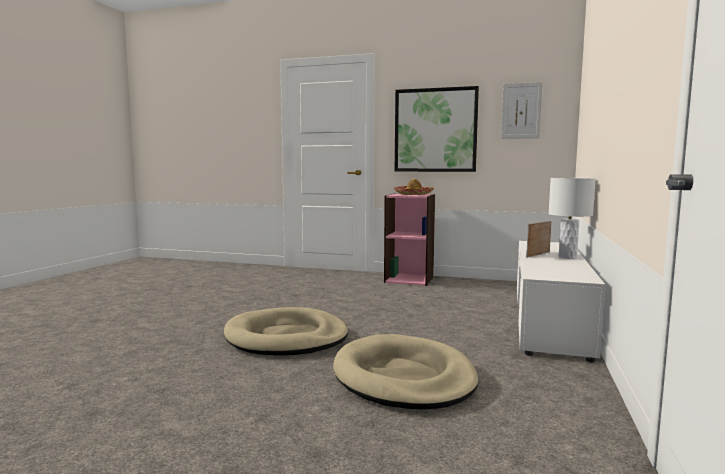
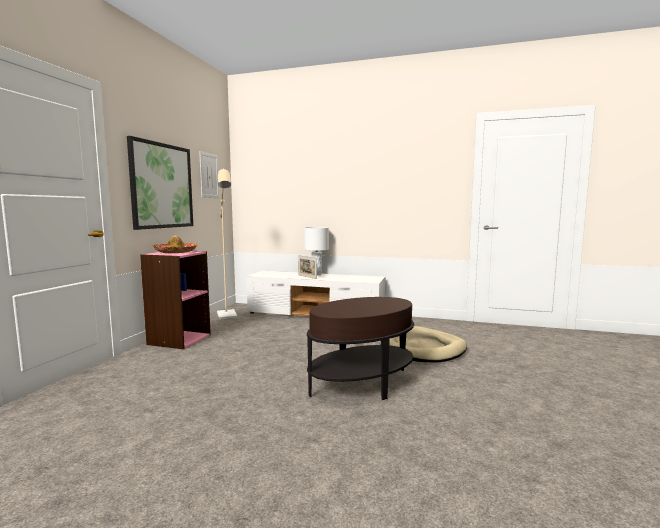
camera: 90 degrees left, 0 degrees up
(286, 337) = (361, 384): beige dog bed -> brown side table
(497, 286) = (227, 316): none -> beige floor lamp

